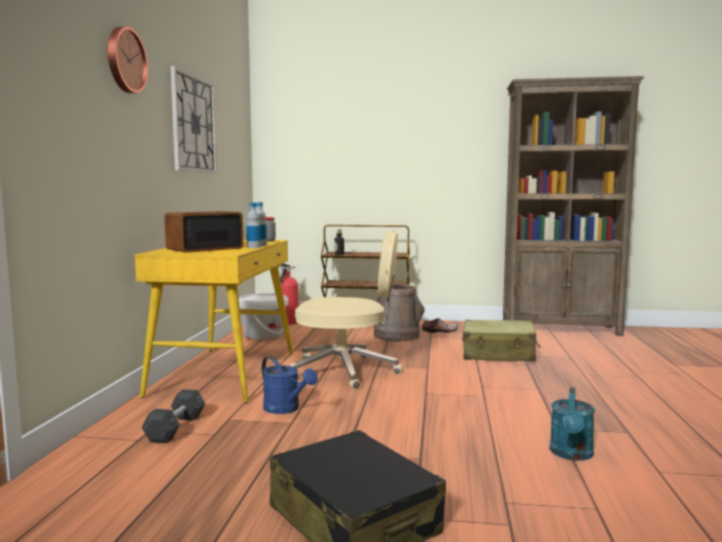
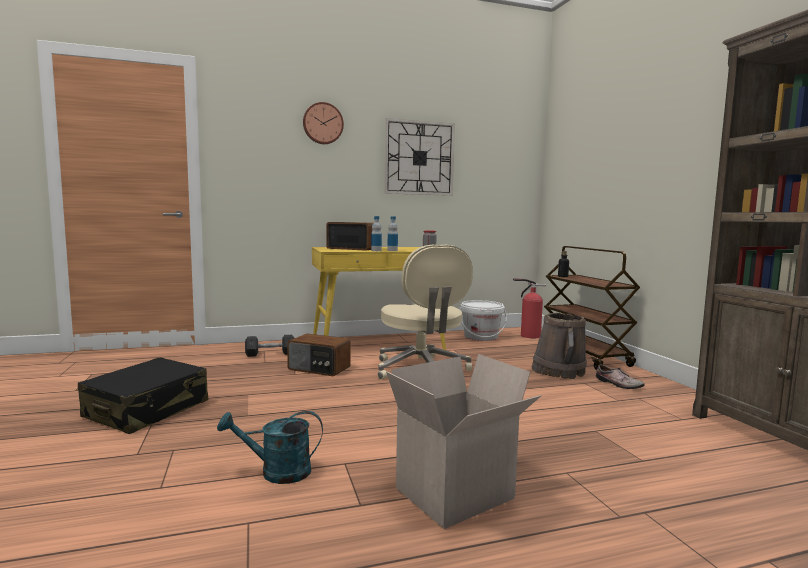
camera: 65 degrees right, 0 degrees up
(286, 409) = (319, 369): blue watering can -> radio
(498, 354) = (576, 418): beige suitcase -> none
(614, 405) = (455, 496): none -> cardboard box

